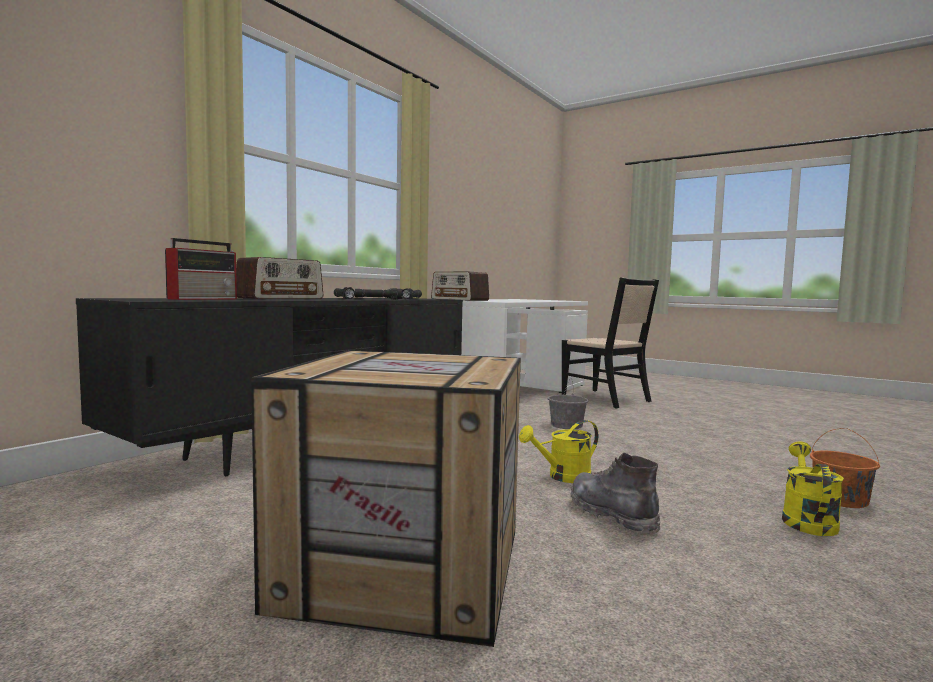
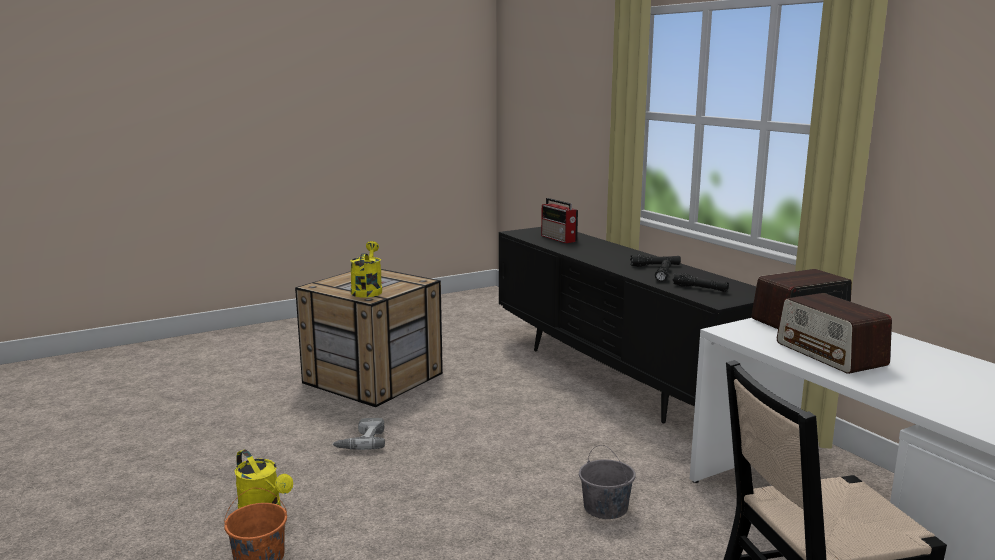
camera: 115 degrees right, 10 degrees up
(280, 298) = (616, 251): radio -> radio (830, 354)
(563, 477) = (440, 447): yellow watering can -> yellow watering can (367, 290)
(612, 515) = (361, 441): grey boot -> power drill

